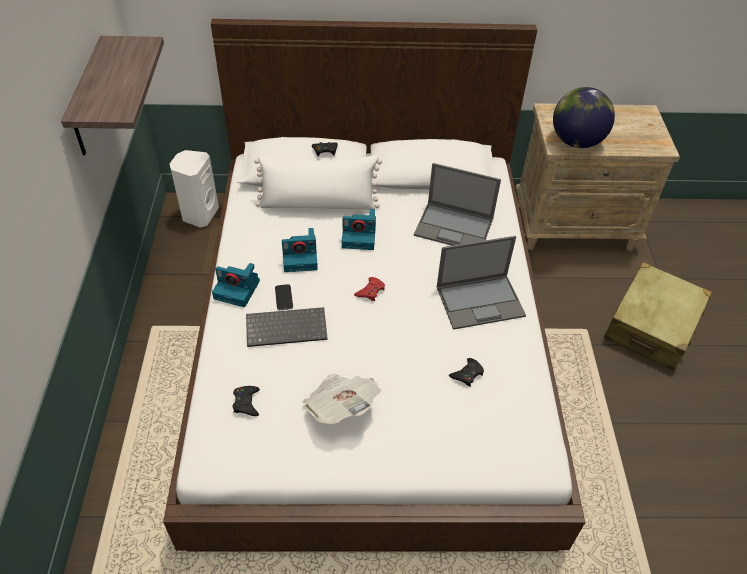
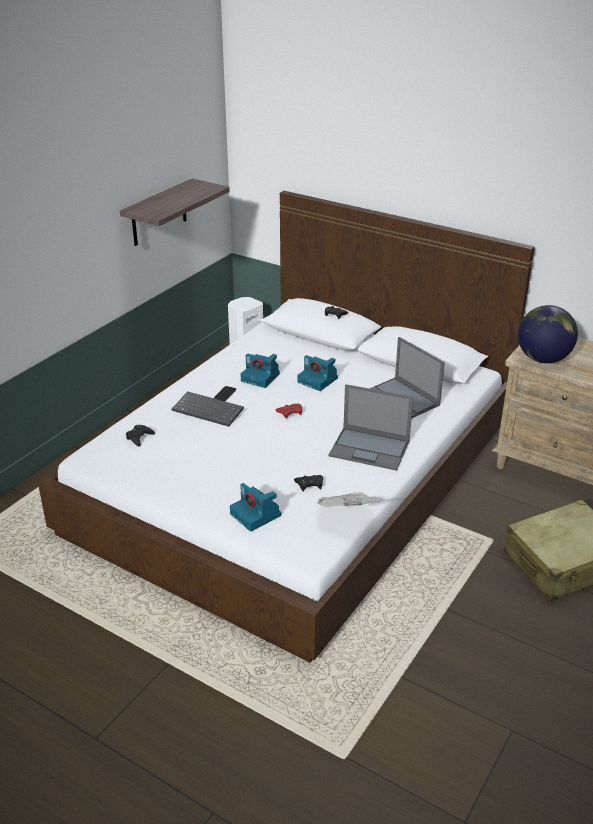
camera: 35 degrees right, 15 degrees down
(238, 289) = (199, 380): camera -> camera (256, 515)
(318, 204) = (308, 352): white pillow -> none
(341, 407) = (197, 464): newspaper -> newspaper (349, 514)

